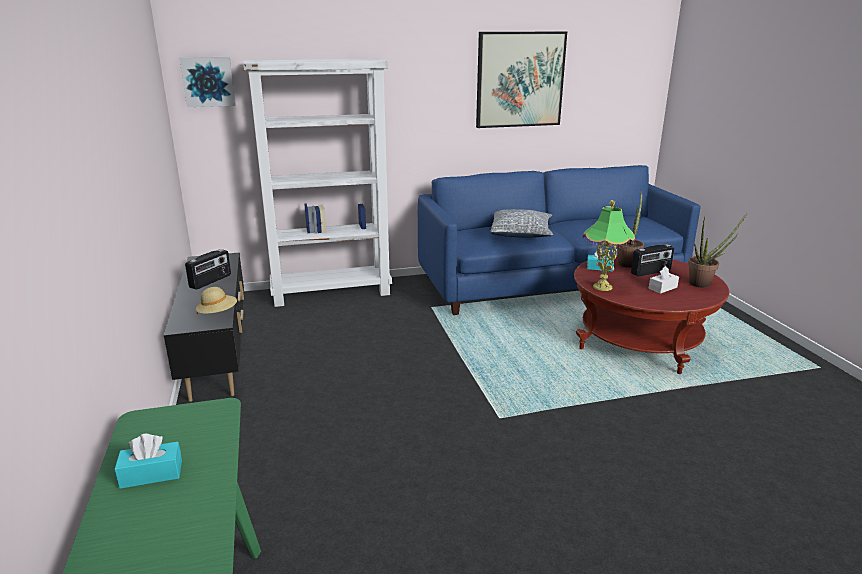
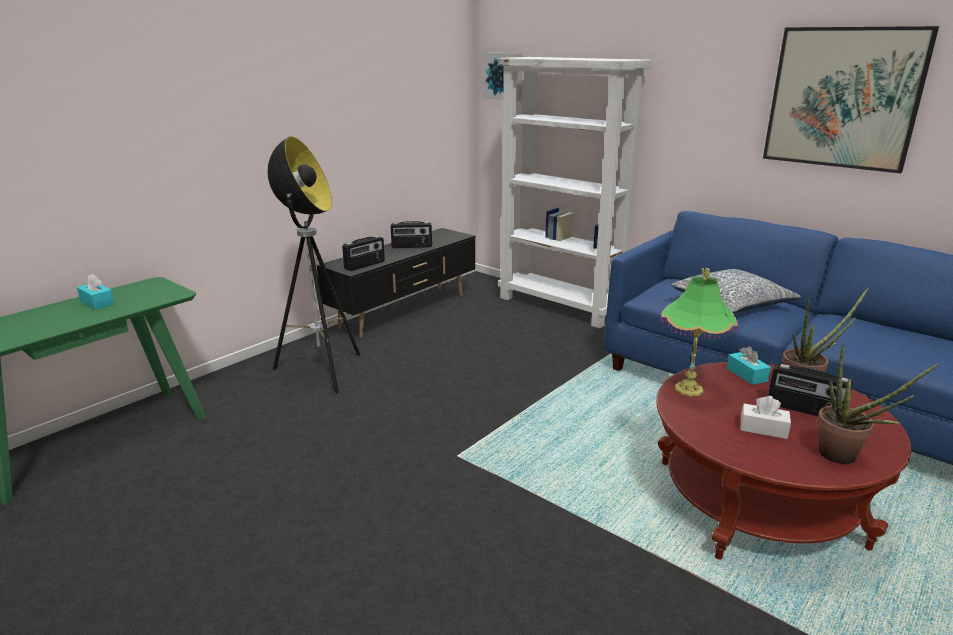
camera: 55 degrees right, 0 degrees up
(218, 313) = (365, 265): beige hat -> radio
(268, 441) = (320, 371): none -> floor lamp

